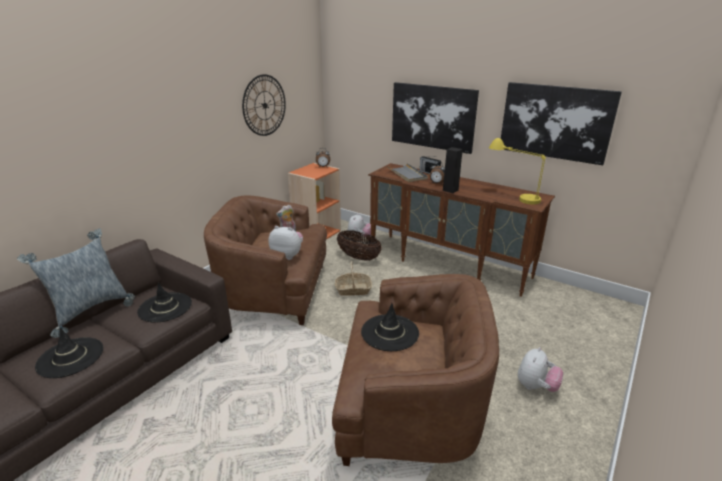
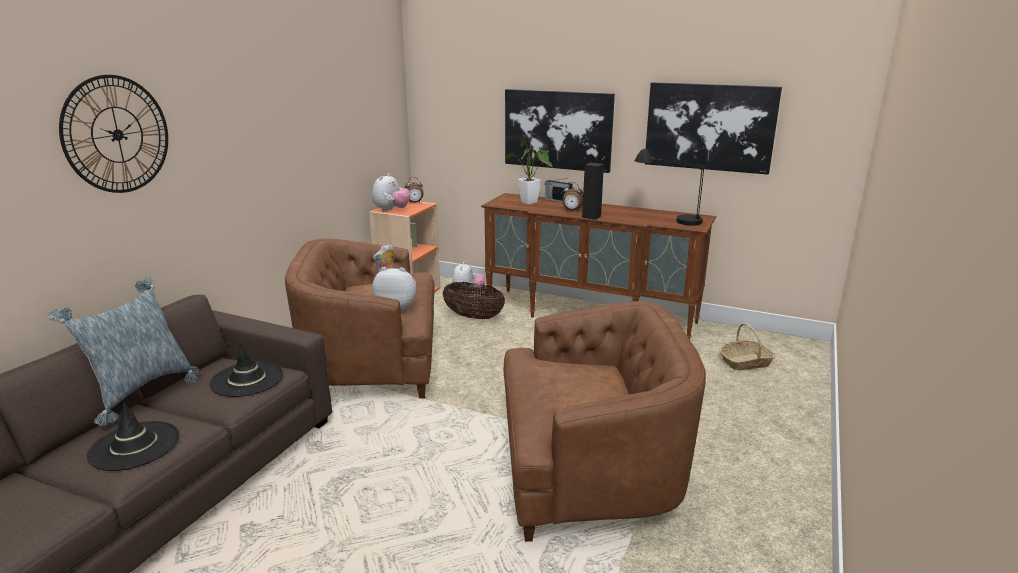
camera: 10 degrees left, 5 degrees down
(264, 105) = (340, 121): wall clock -> wall clock (117, 134)
(353, 289) = (477, 353): basket -> basket (745, 362)
(389, 333) = (559, 375): black hat -> none
(407, 174) = (531, 203): grey tray -> potted plant
(512, 195) = (667, 218): yellow table lamp -> black table lamp
(536, 386) = (731, 434): plush toy -> plush toy (391, 210)

